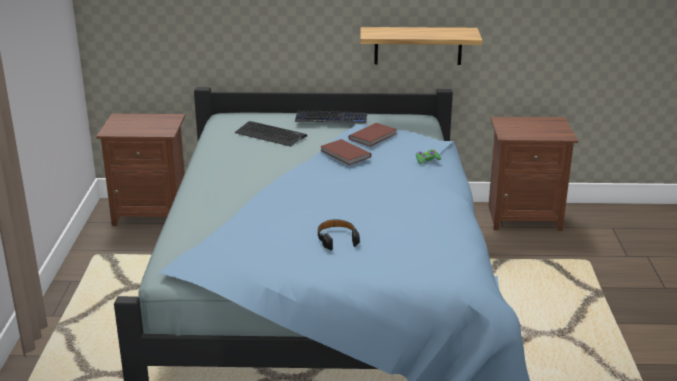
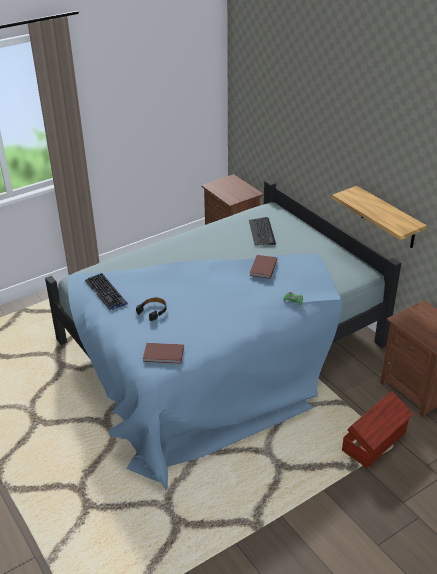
camera: 55 degrees right, 10 degrees up
(331, 119) = (309, 241): keyboard -> keyboard (106, 292)
(374, 136) = (302, 267): brown book -> brown book (164, 355)
(573, 267) = (375, 441): none -> brown storage box

